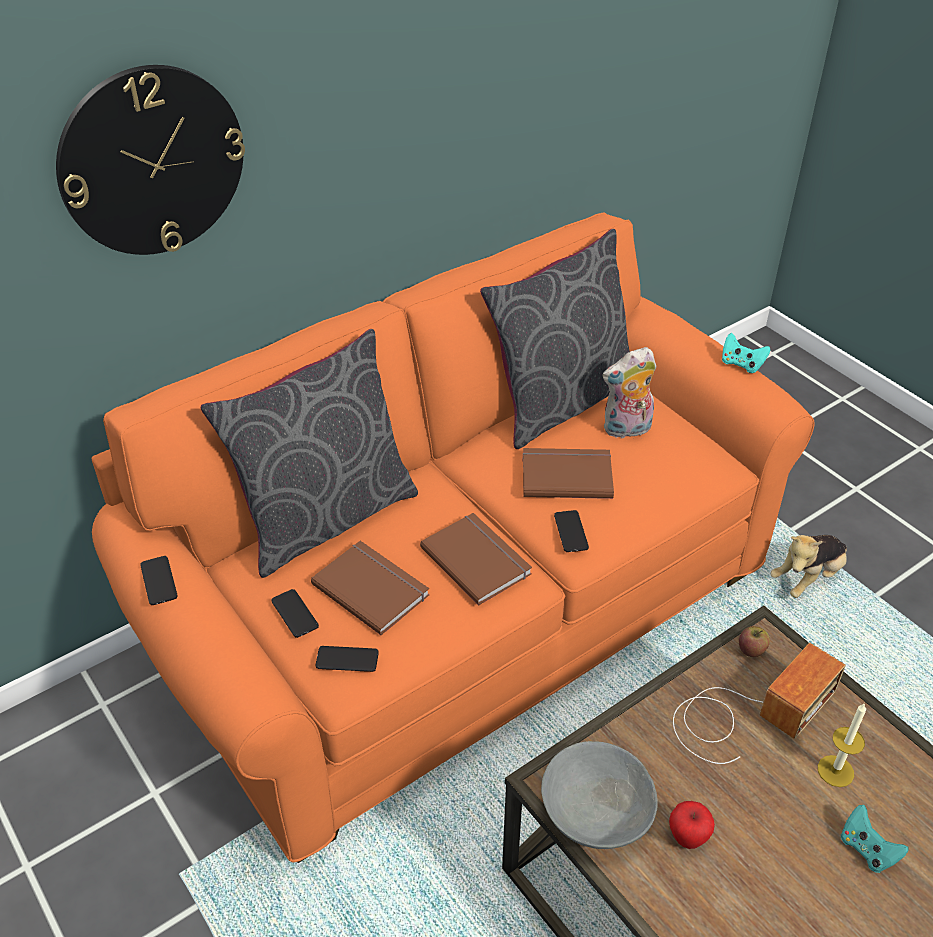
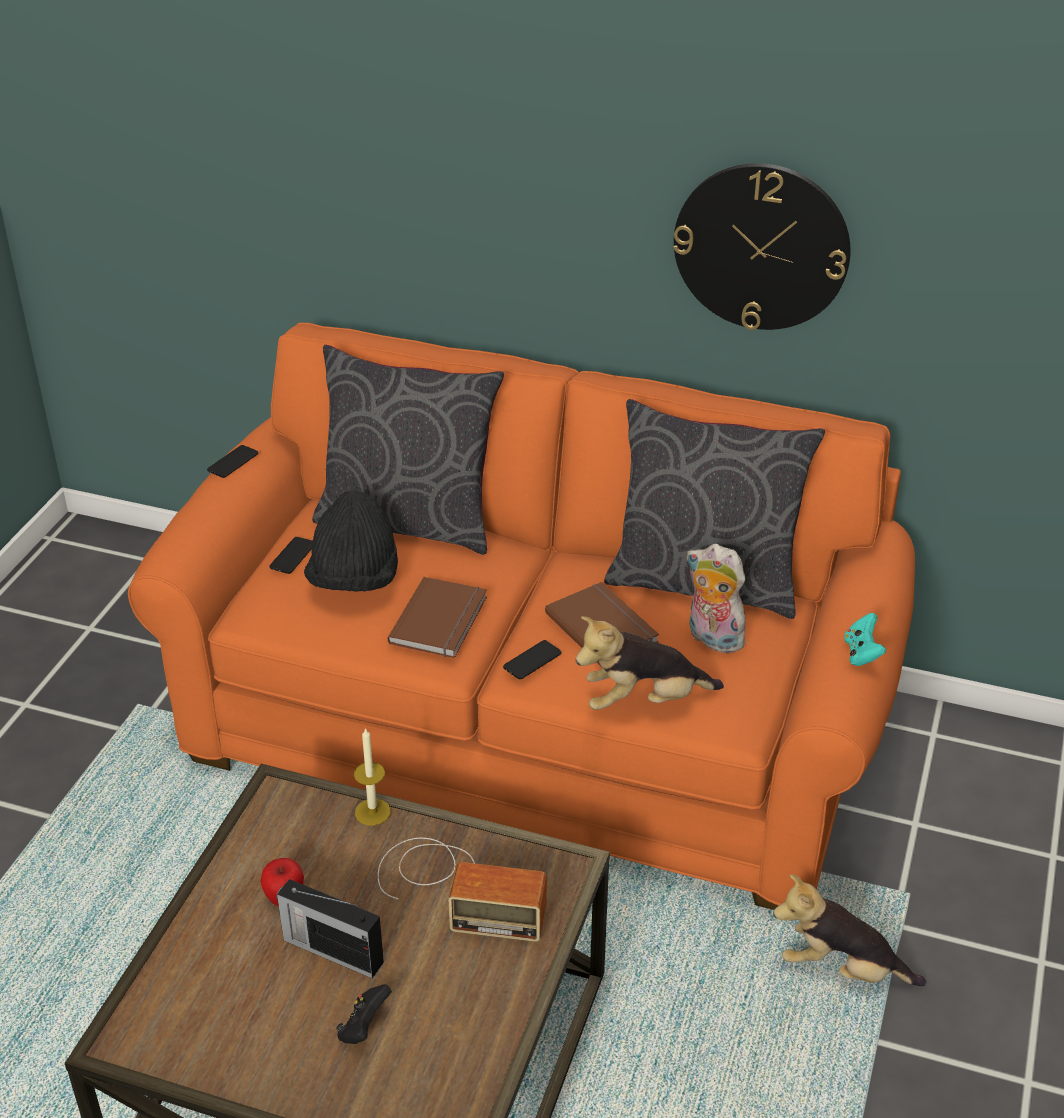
camera: 55 degrees right, 5 degrees down
(152, 162) = (398, 138): wall clock -> wall clock (761, 247)
(347, 659) = (270, 603): phone -> none
(372, 588) = (354, 580): brown book -> black hat
(594, 813) = (265, 830): grey bowl -> none
(665, 497) = (643, 701): none -> plush toy
(751, 649) = (540, 862): apple -> none
(768, 831) = (331, 950): none -> radio
(835, 771) = (439, 975): candle -> candle (372, 812)
(867, 849) = (364, 1027): turquoise game controller -> black game controller

